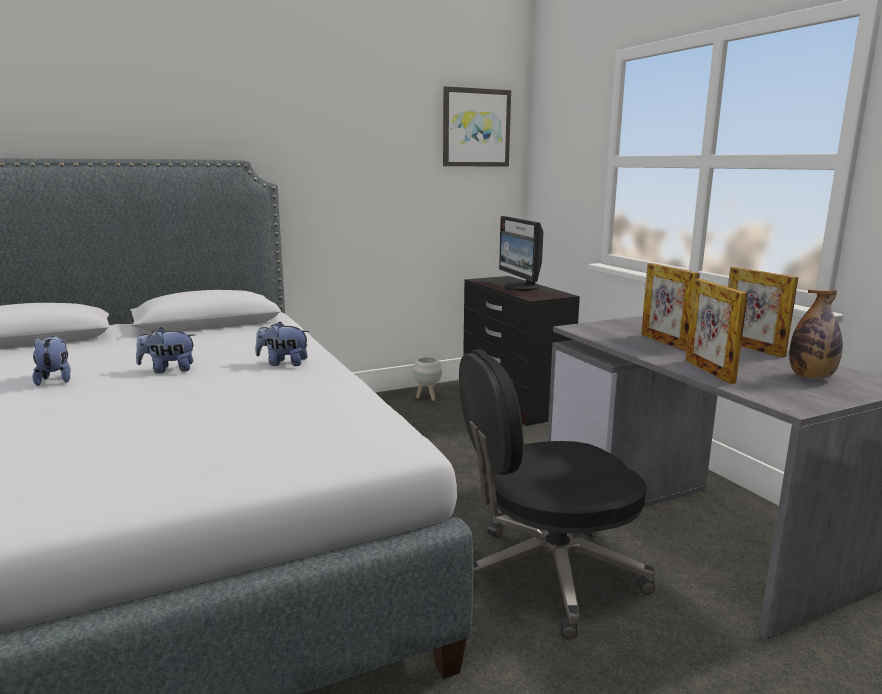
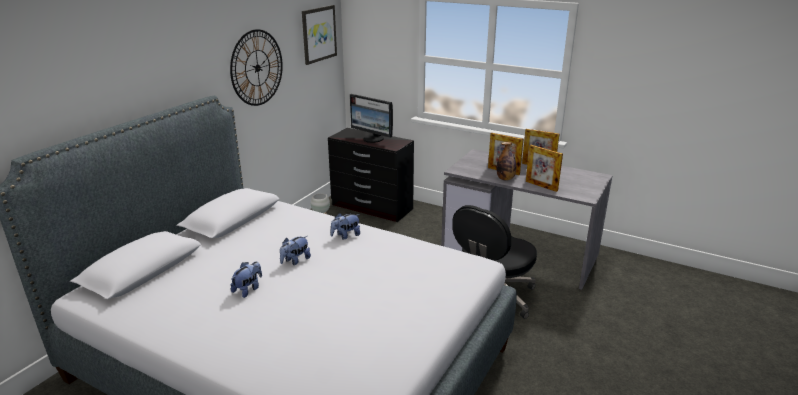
camera: 35 degrees left, 10 degrees up
(55, 379) = (248, 289): plush toy -> plush toy turned 90 degrees clockwise
(348, 149) = (257, 68): none -> wall clock
(811, 377) = (575, 179): bottle -> bottle (505, 179)

